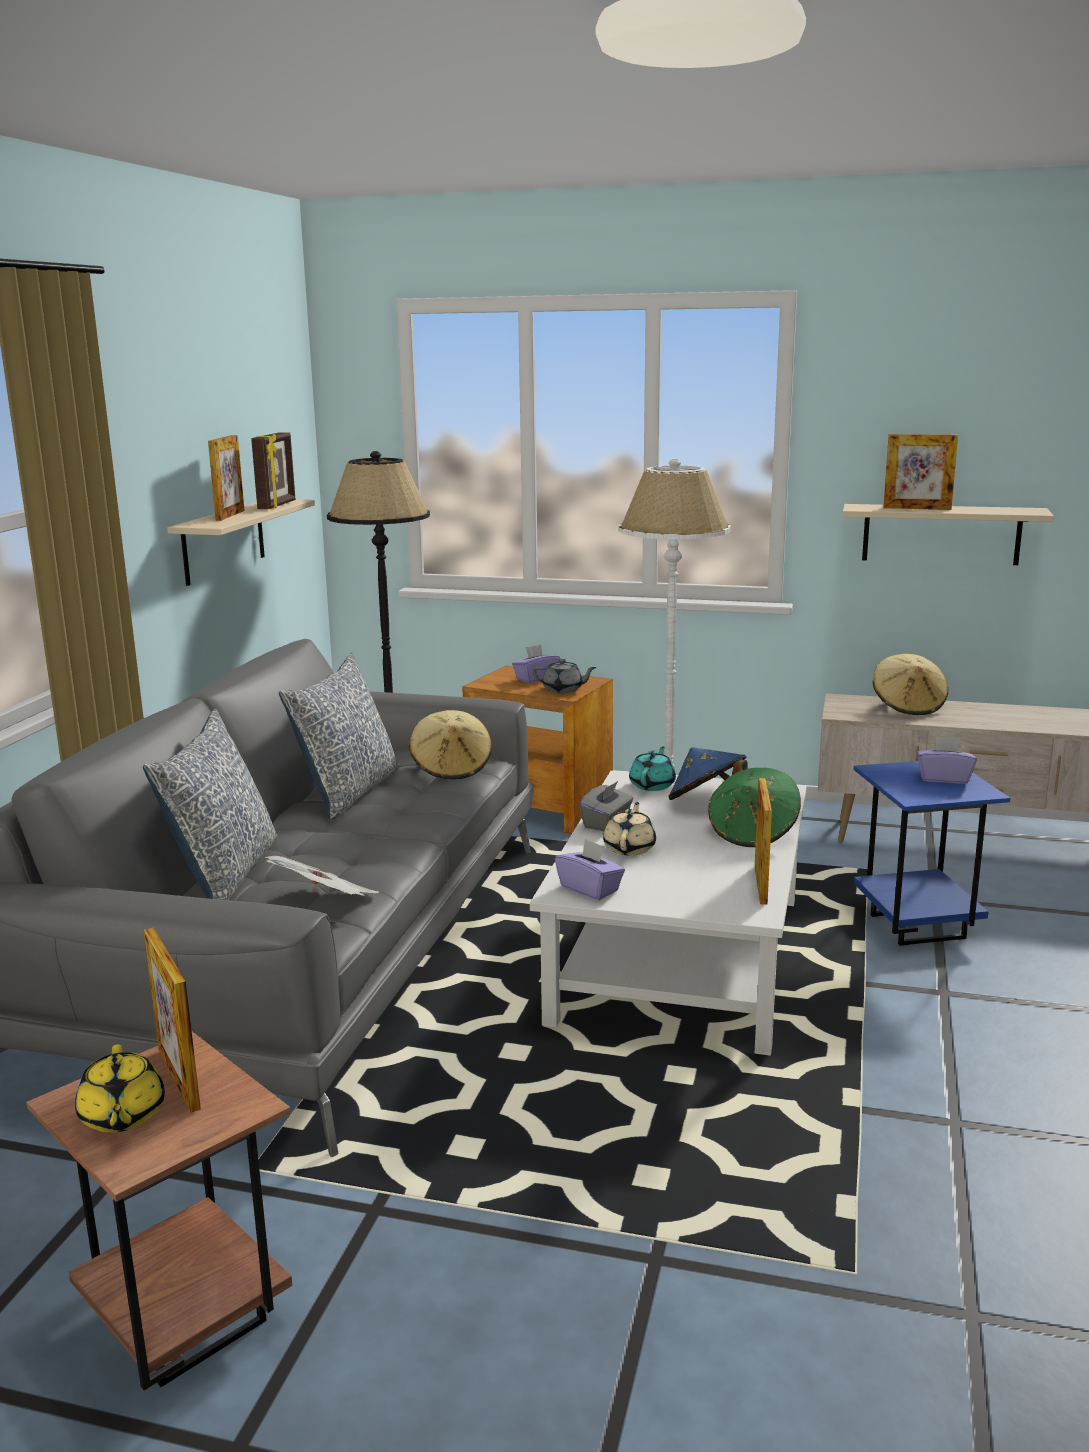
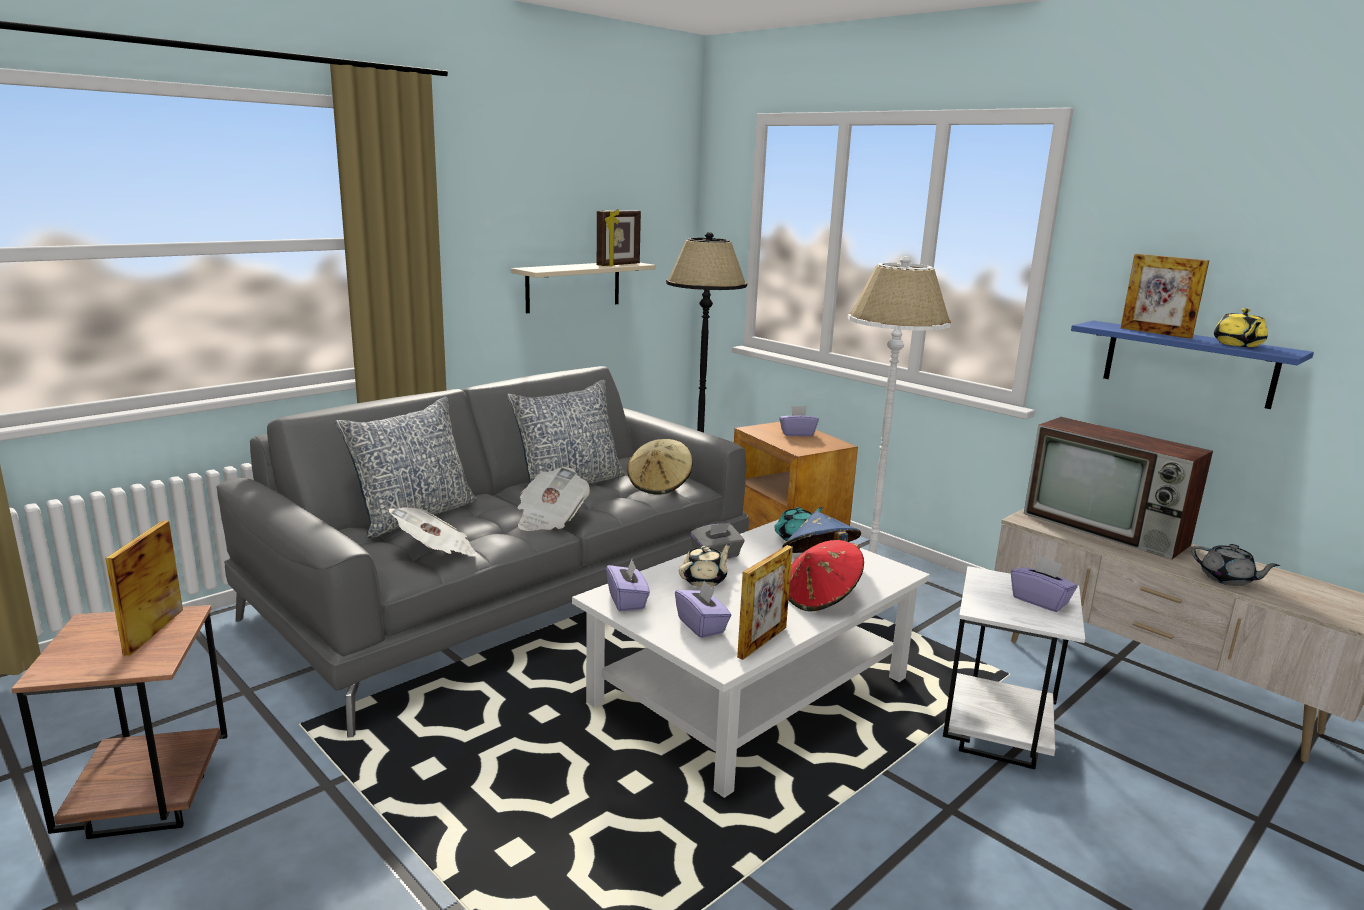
camera: 30 degrees right, 0 degrees up
(122, 1116) = (93, 642): yellow teapot -> yellow teapot (1238, 344)
(230, 515) = (569, 266): picture frame -> none
(392, 833) = (550, 519): none -> newspaper
(563, 689) = (804, 446): grey teapot -> grey teapot (1227, 579)
(690, 888) = (702, 625): none -> purple tissue box
(753, 833) = (821, 599): green hat -> red hat
(908, 706) = (1107, 529): beige hat -> television
(918, 926) = (999, 740): blue side table -> white side table
(941, 534) = (1188, 364): beige shelf -> blue shelf

